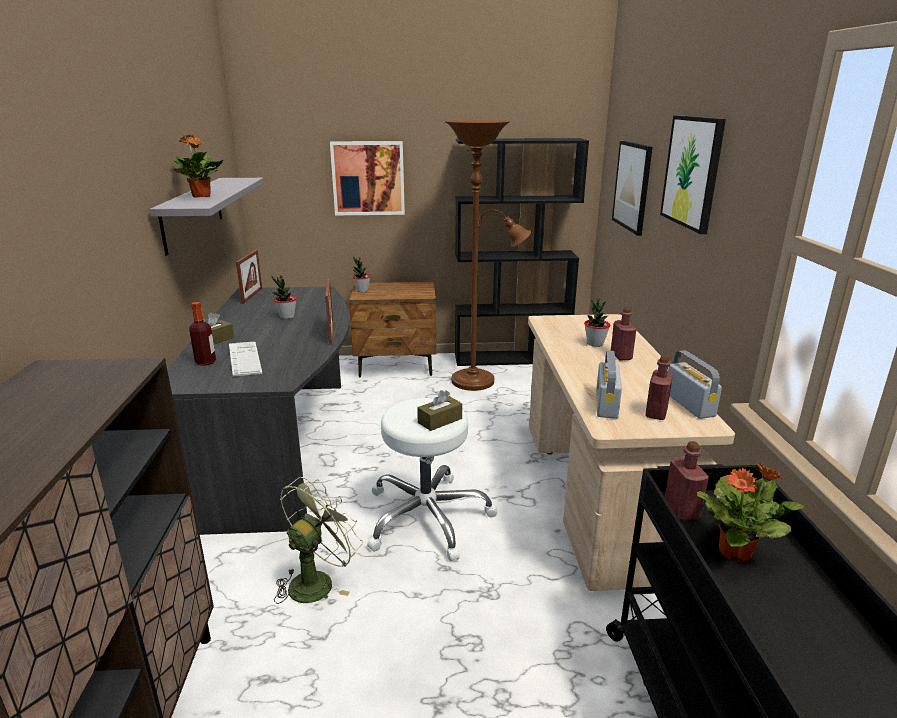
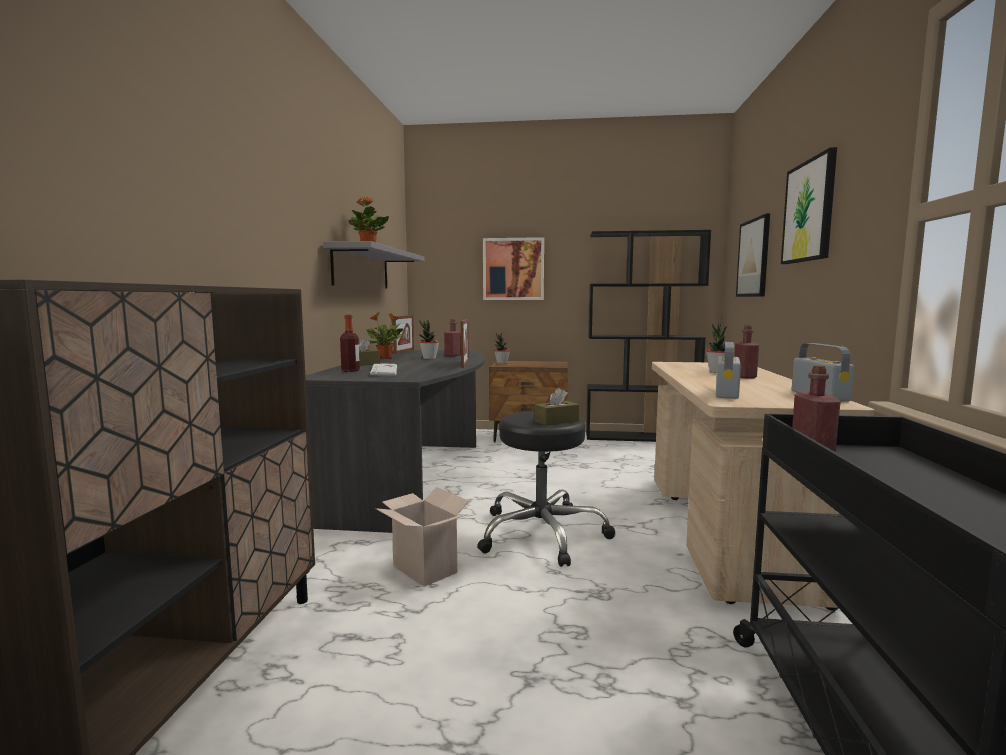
camera: 10 degrees right, 15 degrees down
(317, 580) = (422, 569): green fan -> cardboard box
(427, 517) = (542, 534): white stool -> black stool
(479, 381) = (607, 449): brown floor lamp -> none
(656, 413) = (781, 398): red bottle -> red bottle (453, 355)
(736, 552) = (882, 476): potted plant -> potted plant (386, 358)

